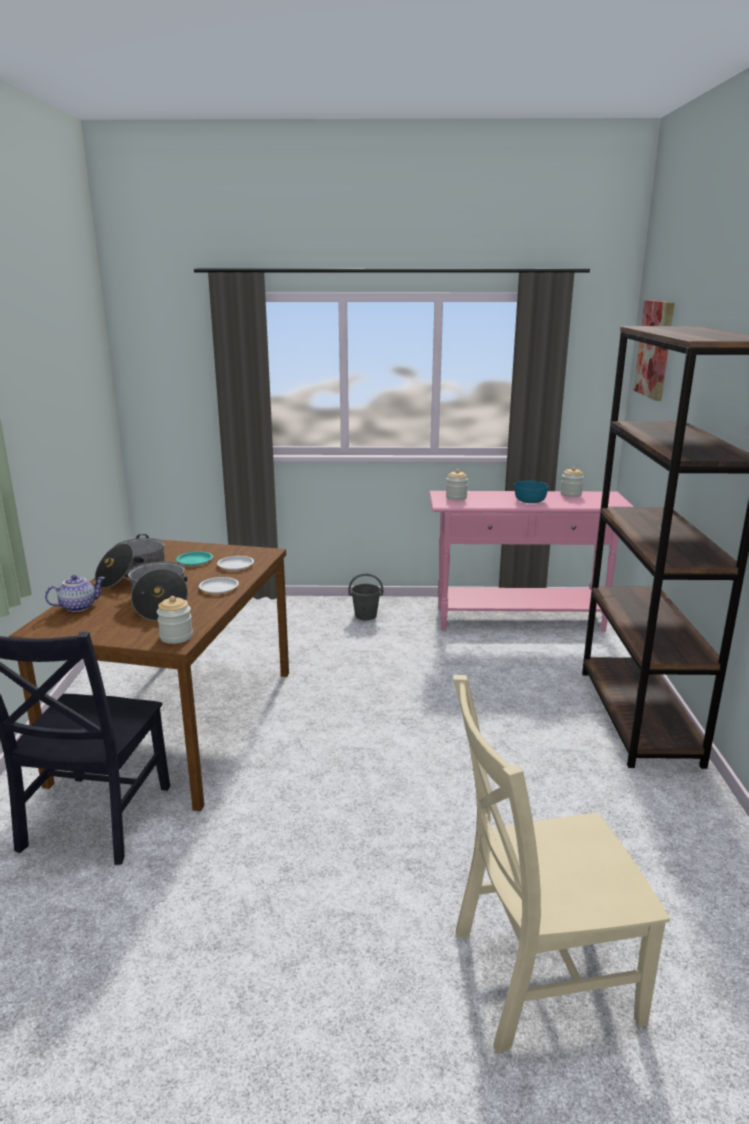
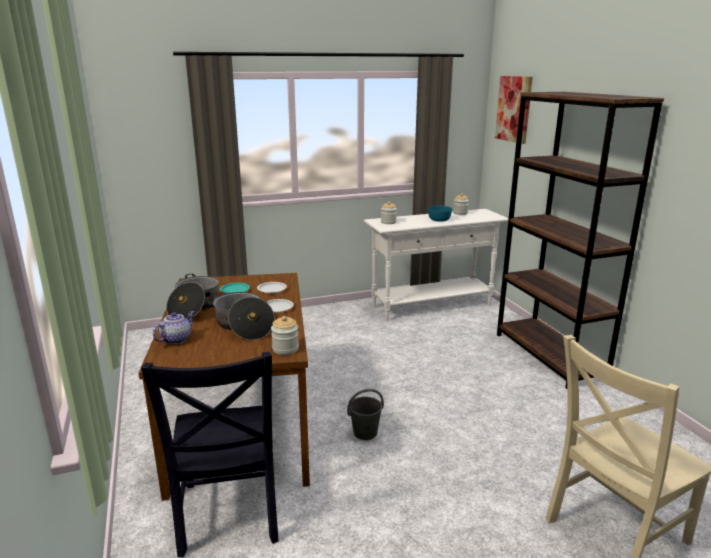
camera: 20 degrees left, 0 degrees up
(366, 616) = (325, 319): grey bucket -> grey bucket (365, 432)
(520, 620) = (432, 306): pink console table -> white console table

